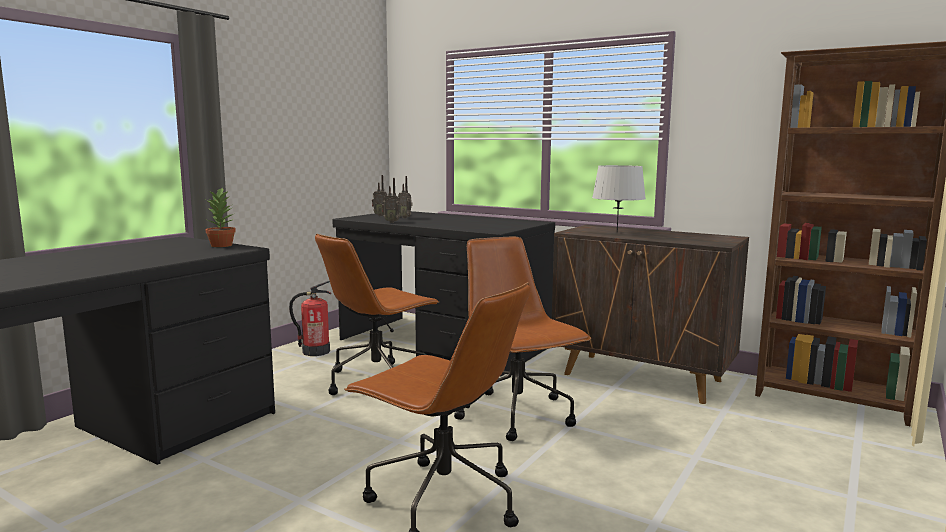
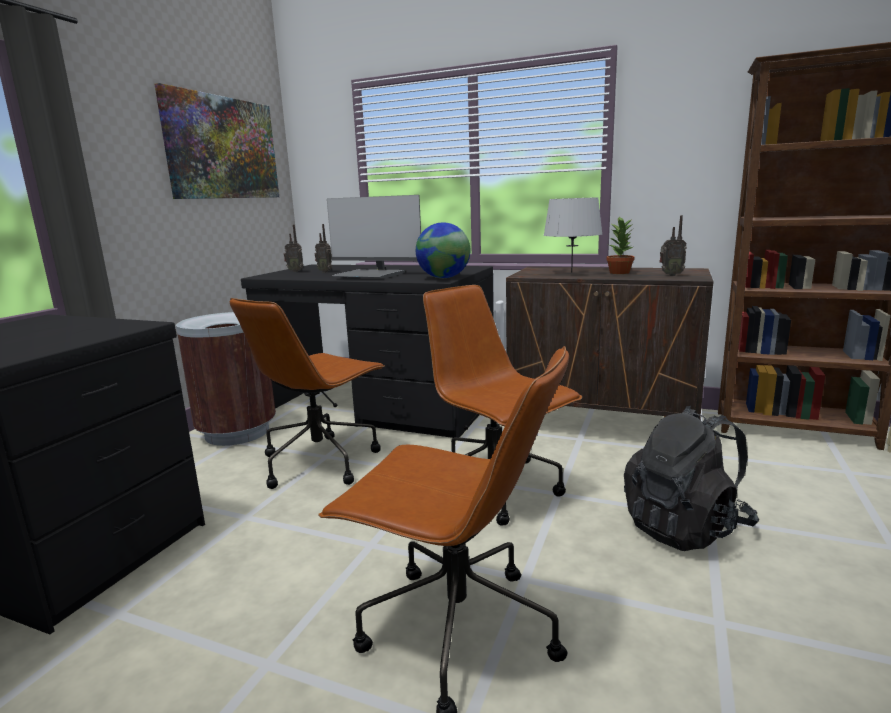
camera: 10 degrees left, 5 degrees up
(222, 245) = (107, 323): potted plant -> potted plant (620, 272)
(315, 351) = (237, 432): fire extinguisher -> brown trash can
(330, 108) = (223, 148): none -> picture
(391, 222) = (313, 277): radio -> radio (670, 275)
(440, 223) = (370, 275): none -> monitor
(500, 229) = (444, 278): none -> globe
(669, 461) = (685, 527): none -> black backpack

